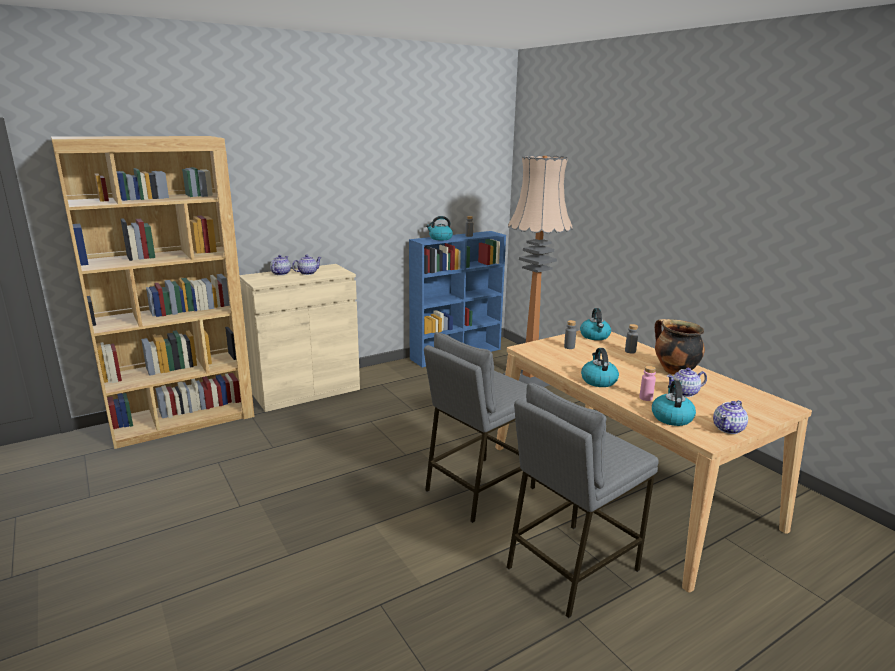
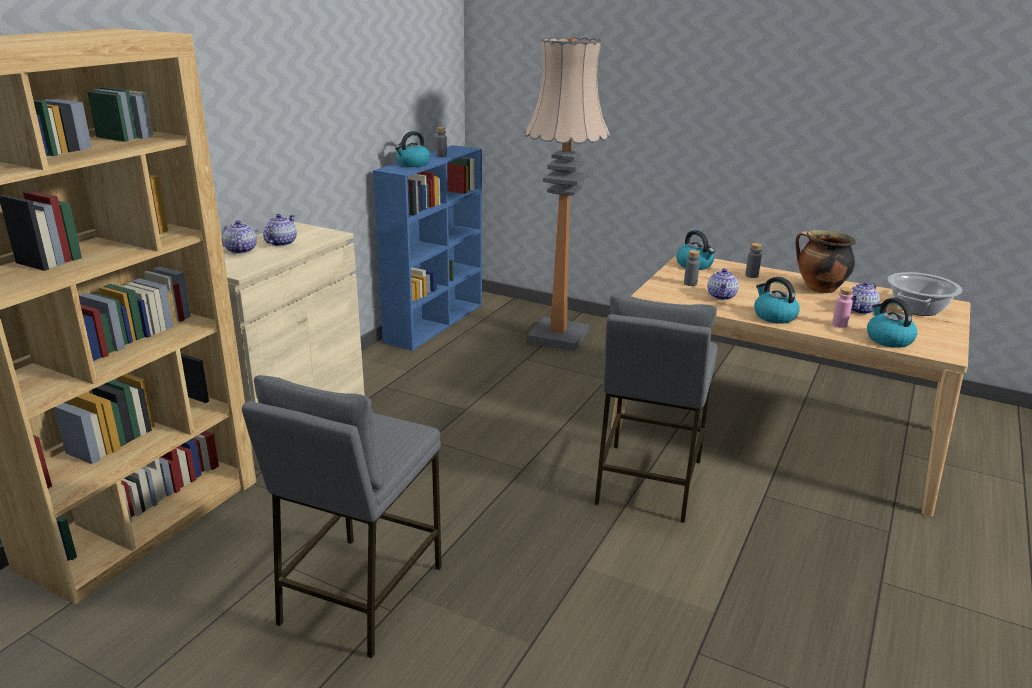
camera: 30 degrees left, 5 degrees up
(571, 568) = (822, 533): grey stool -> grey stool (360, 594)
(728, 429) = (943, 338): teapot -> teapot (721, 296)
(744, 403) = (917, 309): none -> cooking pot

